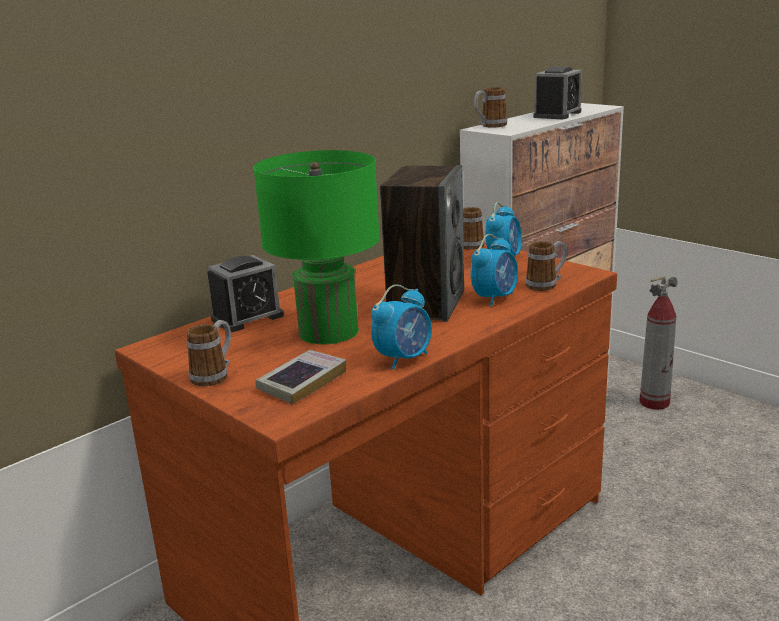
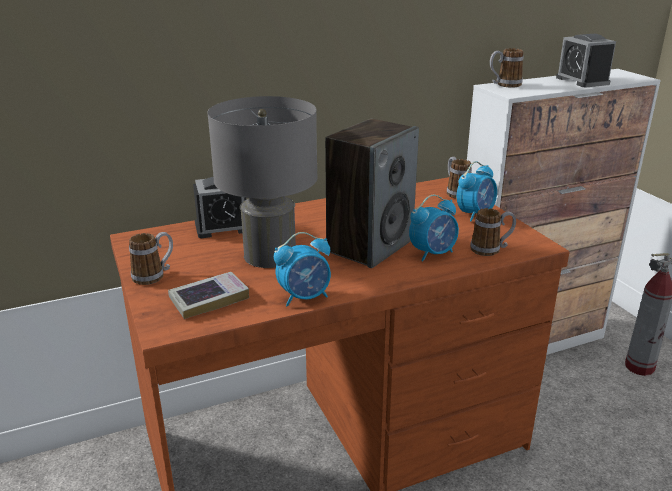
camera: 20 degrees right, 5 degrees up
(328, 331) = (269, 255): green table lamp -> grey table lamp
(557, 114) = (582, 81): alarm clock -> alarm clock turned 105 degrees clockwise

